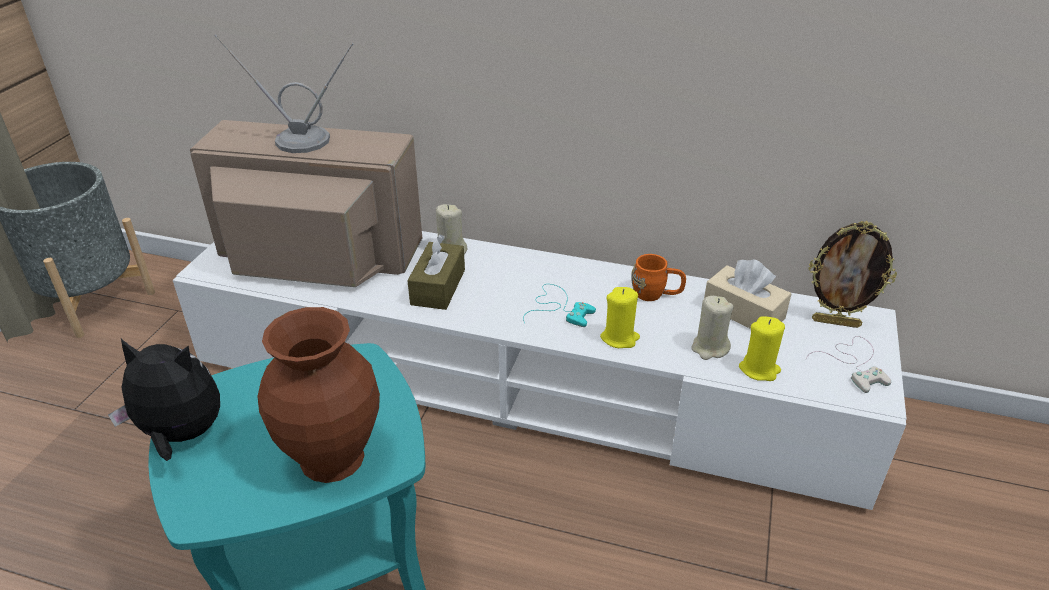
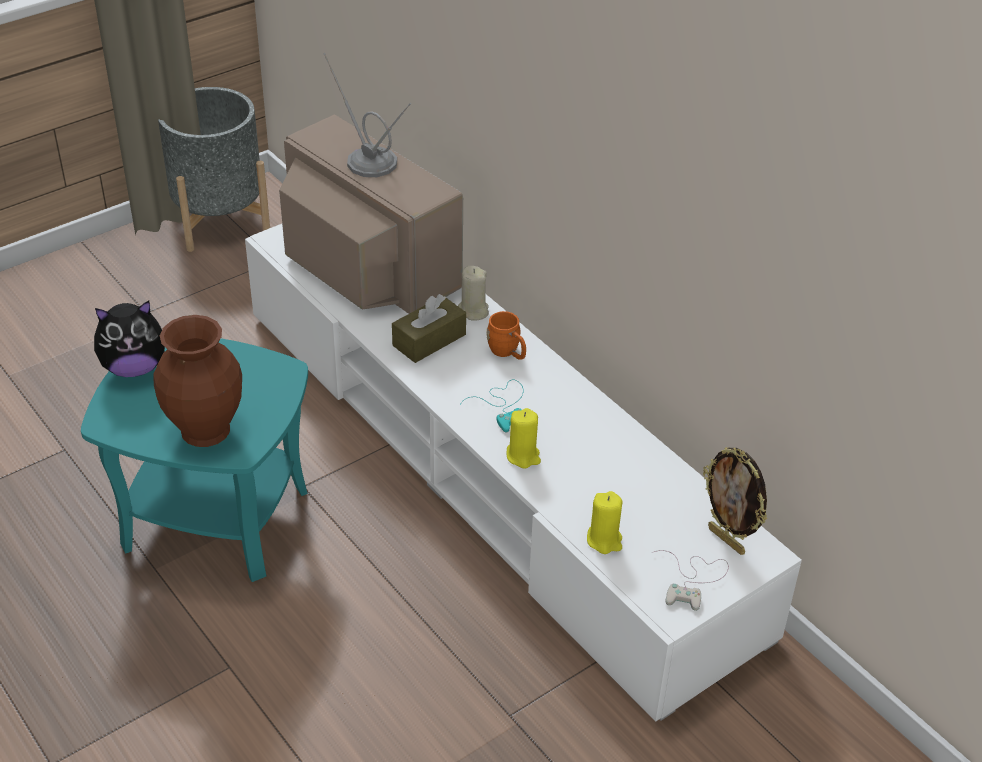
camera: 35 degrees right, 5 degrees up
(180, 436) = (134, 367): plush toy -> plush toy turned 120 degrees clockwise
(656, 295) = (599, 436): orange mug -> orange mug (508, 353)
(709, 348) = (586, 502): beige candle -> none
(743, 312) = (655, 489): beige tissue box -> none

